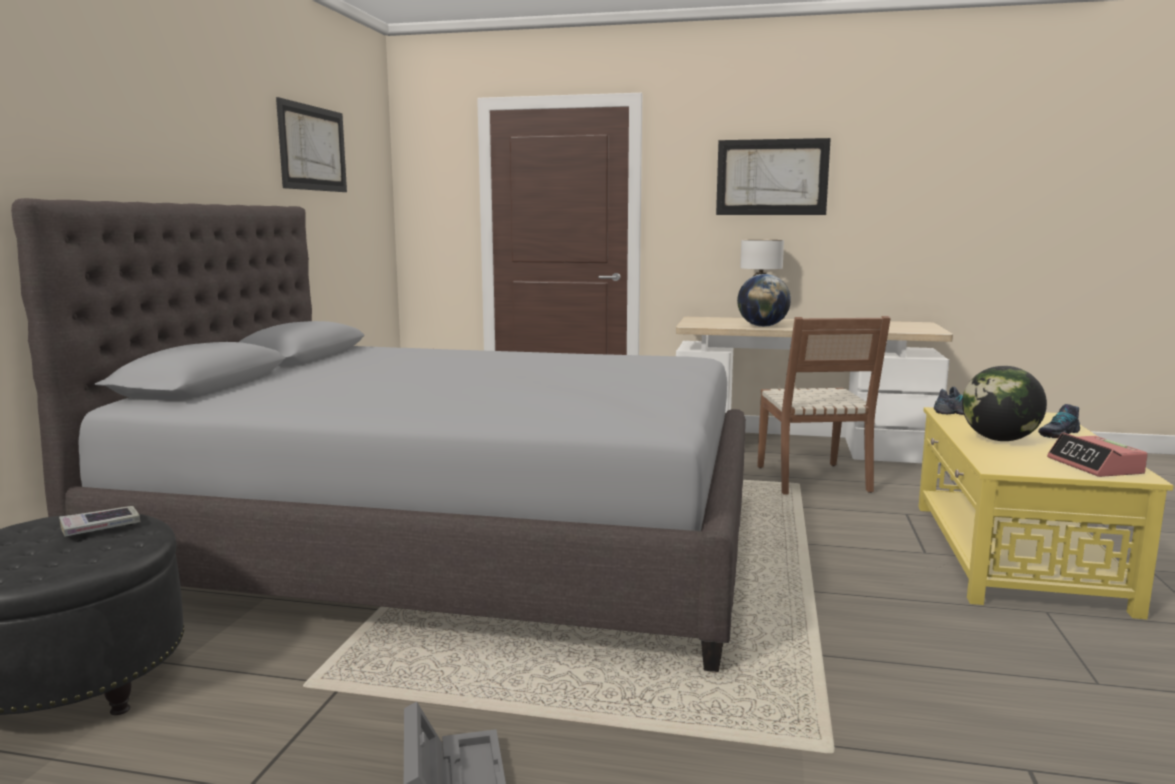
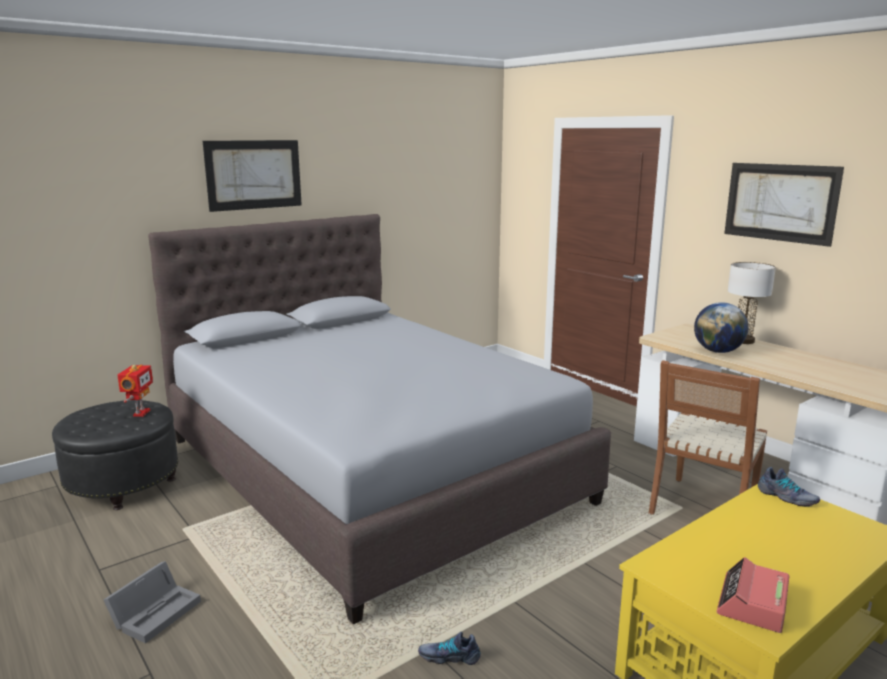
camera: 40 degrees right, 5 degrees up
(100, 527) = (140, 413): book -> toy robot
(313, 148) = (406, 169): picture -> picture (254, 174)
(999, 440) = (738, 539): globe -> none
(1058, 433) = (825, 556): shoe -> shoe (449, 656)

